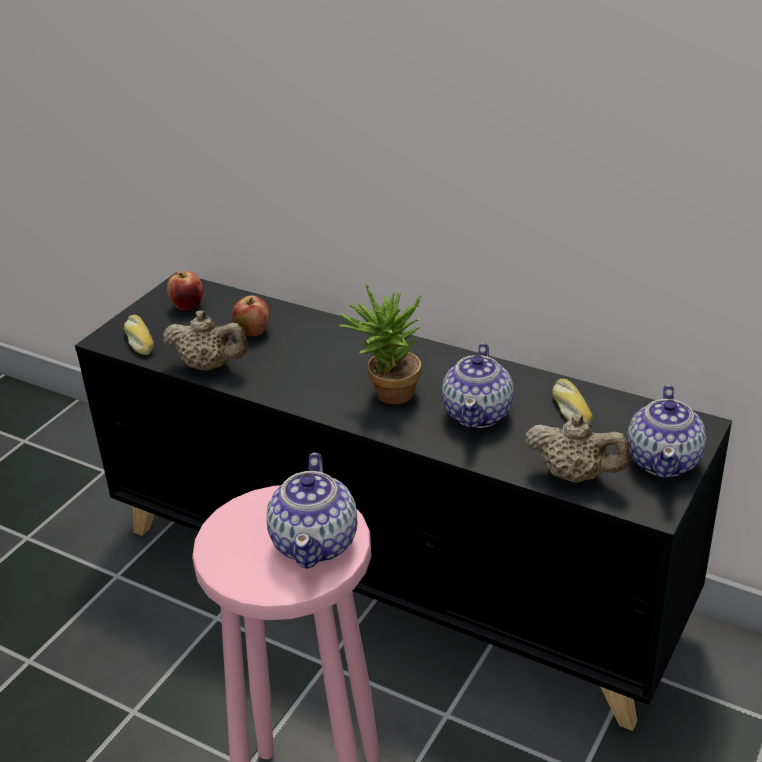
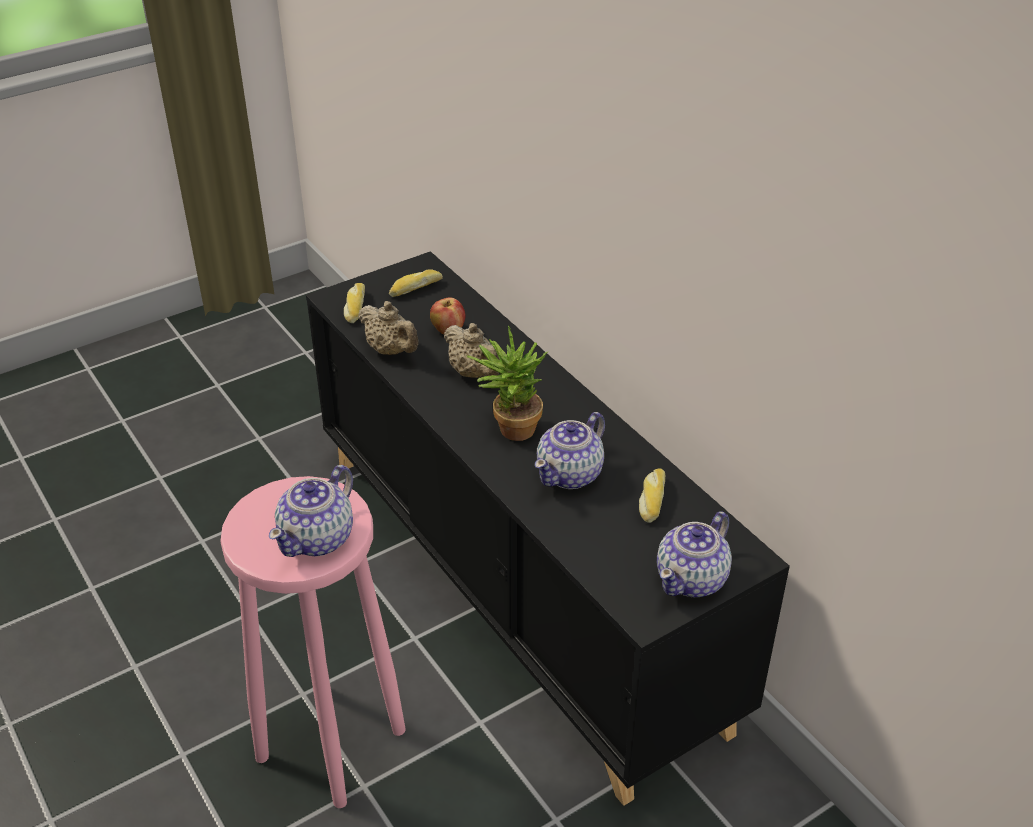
camera: 25 degrees right, 5 degrees up
(188, 306) = (415, 288): apple -> bread
(575, 475) = (604, 562): beige teapot -> beige teapot (474, 373)

